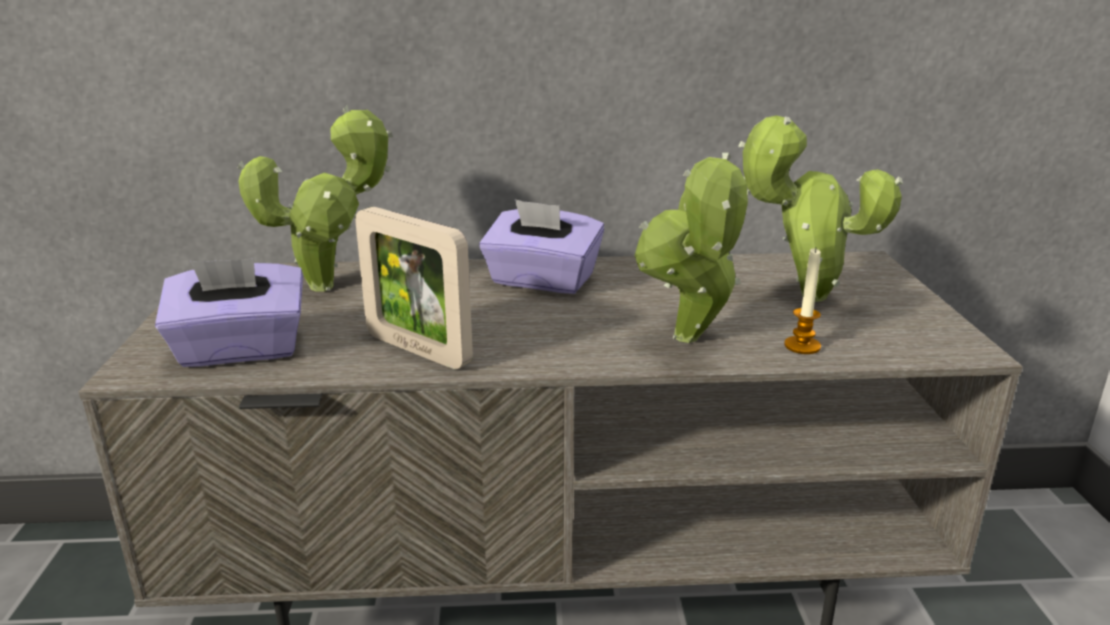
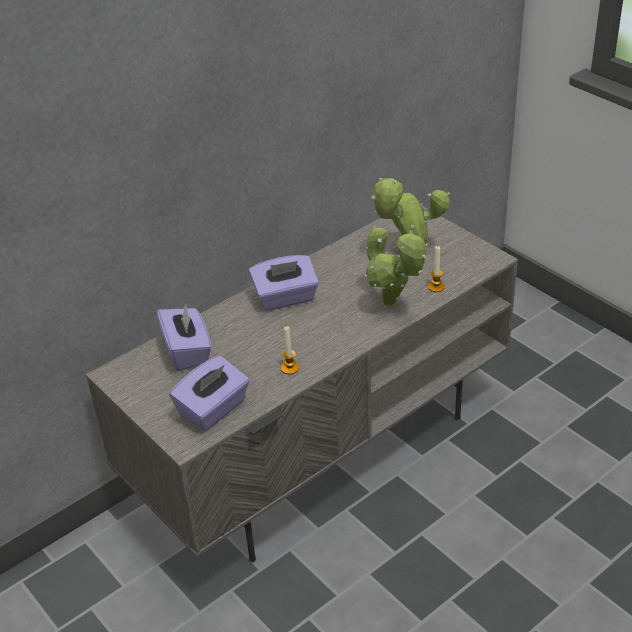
camera: 35 degrees left, 15 degrees up
(331, 285) = (187, 352): potted plant -> purple tissue box
(418, 350) = (290, 368): picture frame -> candle

